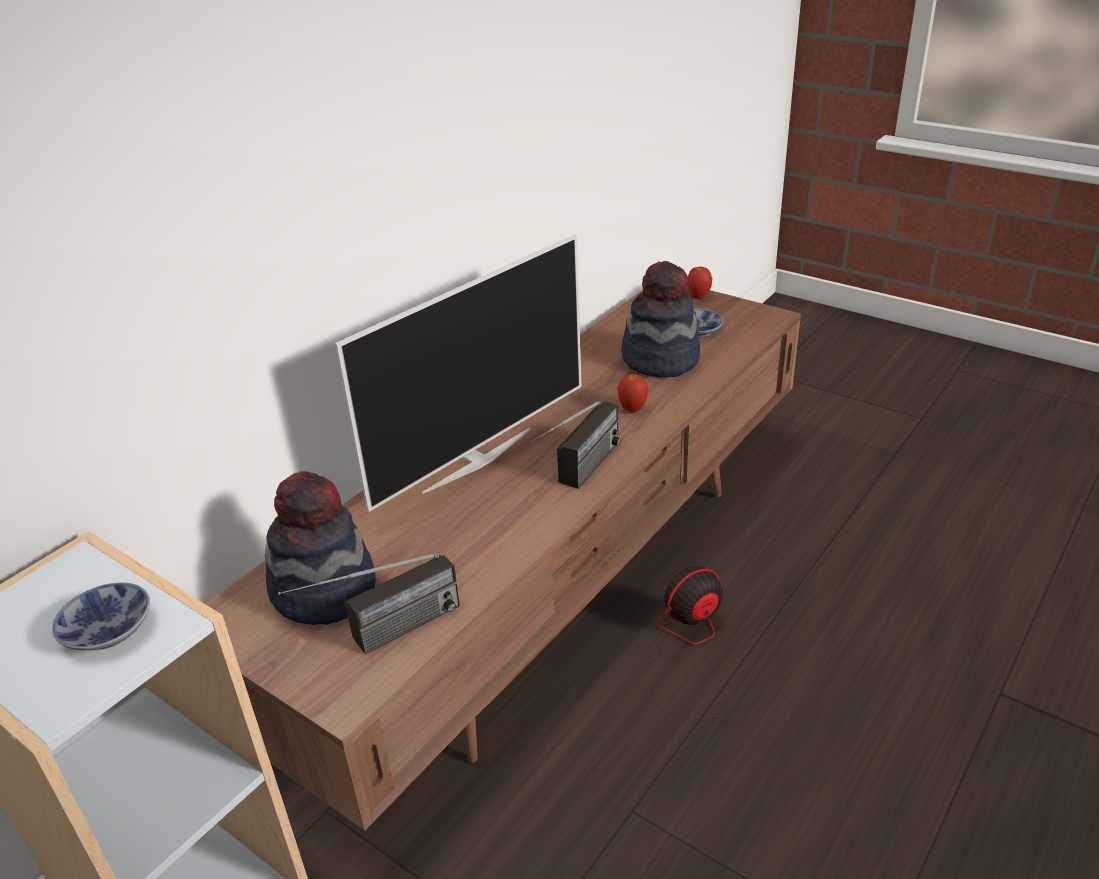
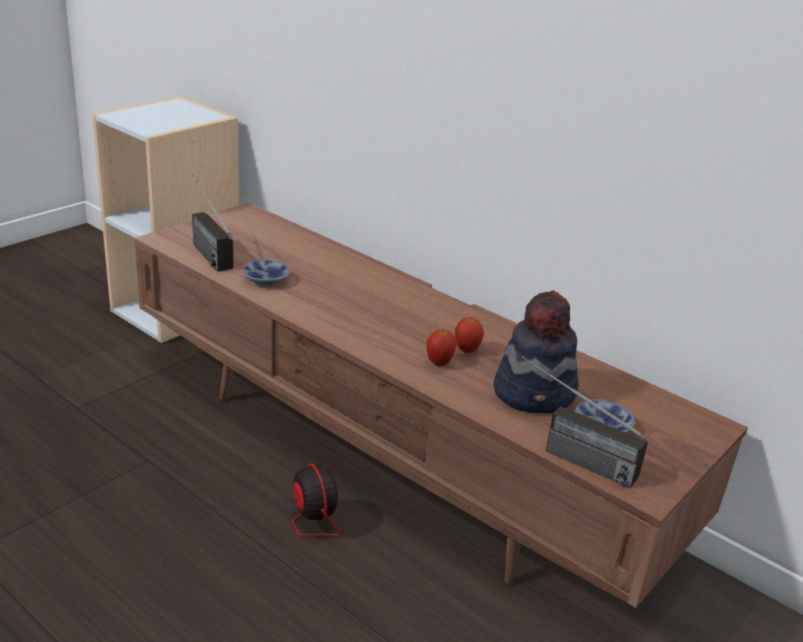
camera: 90 degrees right, 5 degrees down
(112, 628) = (156, 121): bowl -> bowl (266, 281)
(324, 590) = (256, 236): hat -> none
(476, 459) = (379, 289): television -> none
(580, 475) = (342, 326): radio -> radio (567, 455)
(698, 297) = (694, 445): apple -> apple (467, 350)

